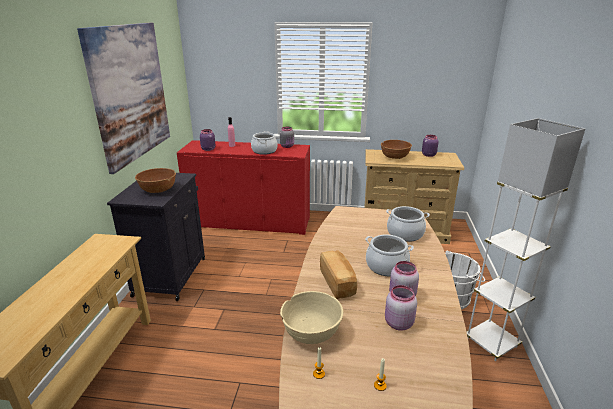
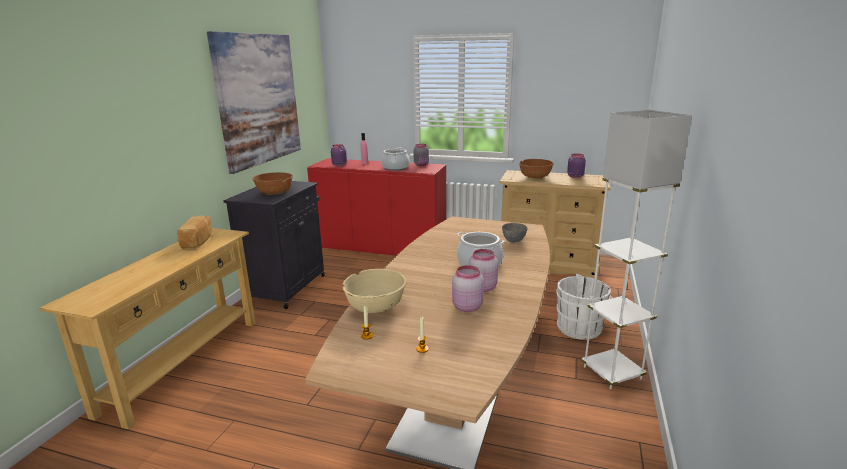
camera: 10 degrees right, 5 degrees down
(338, 283) = (421, 274): bread -> bread (198, 241)
(405, 234) = (514, 241): cooking pot -> grey bowl

